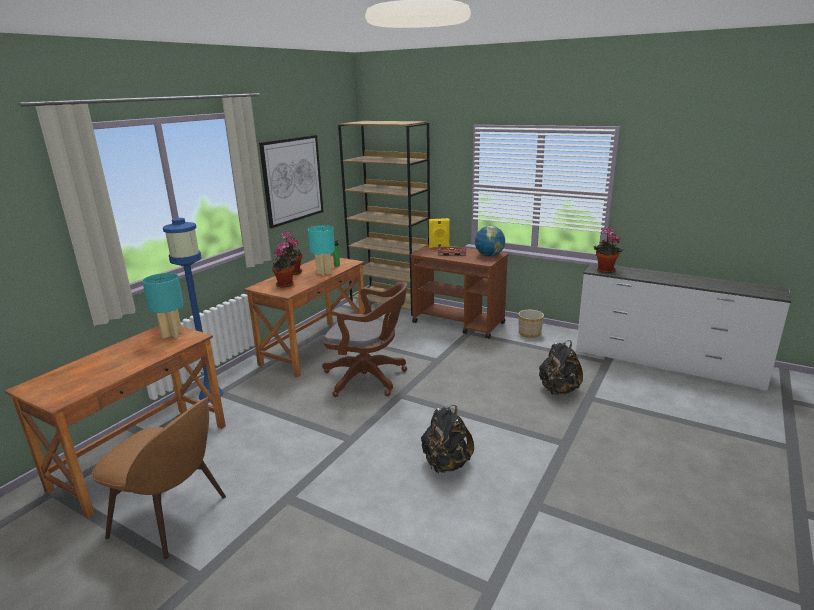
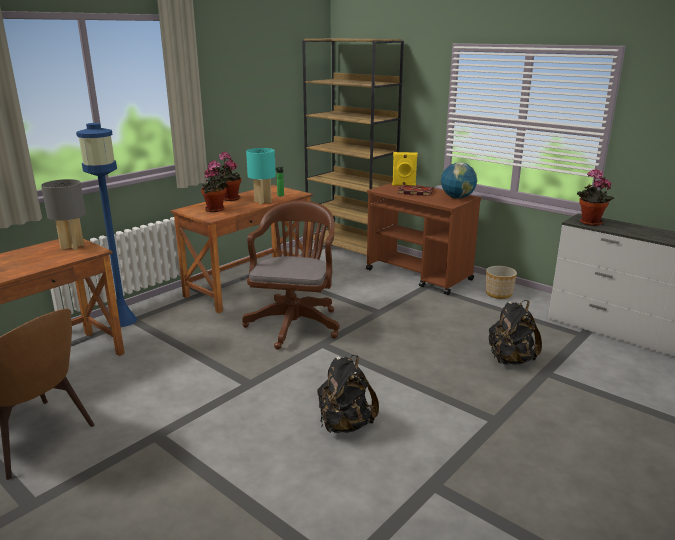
camera: 10 degrees right, 0 degrees up
(172, 334) = (72, 246): turquoise table lamp -> grey table lamp
(292, 180) = (242, 97): picture -> none
(369, 378) = (295, 323): brown office chair -> brown office chair turned 105 degrees counterclockwise

